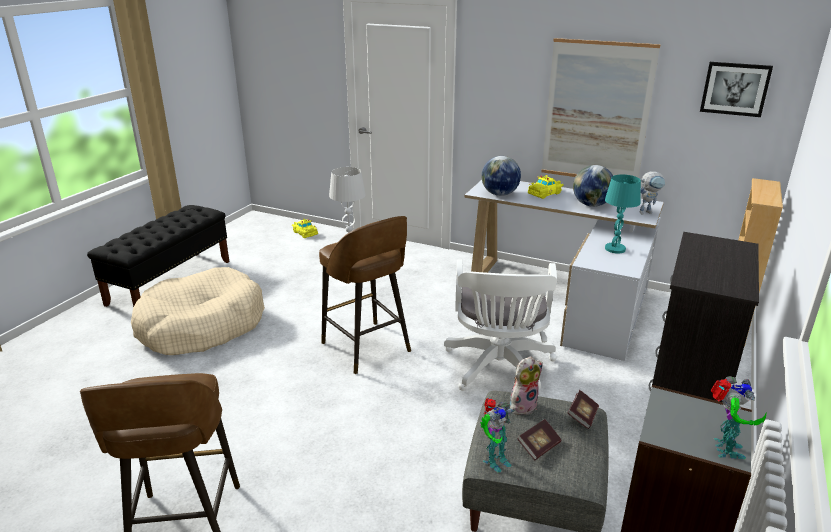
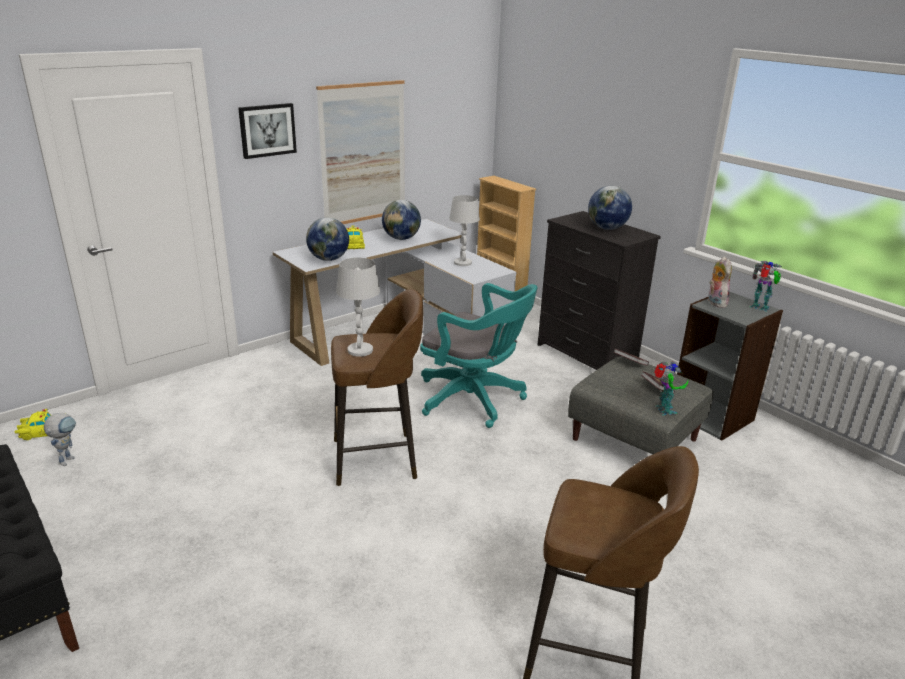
camera: 65 degrees left, 0 degrees up
(201, 326) = (189, 580): beige dog bed -> none
(499, 369) = (475, 400): white office chair -> turquoise office chair
(523, 405) = (606, 380): plush toy -> plush toy (715, 302)
(615, 249) = (463, 263): turquoise table lamp -> white table lamp
(647, 212) = (439, 228): toy robot -> toy robot (68, 458)
(717, 265) = (607, 228): none -> globe
(735, 88) = (455, 109): picture -> picture (267, 130)

